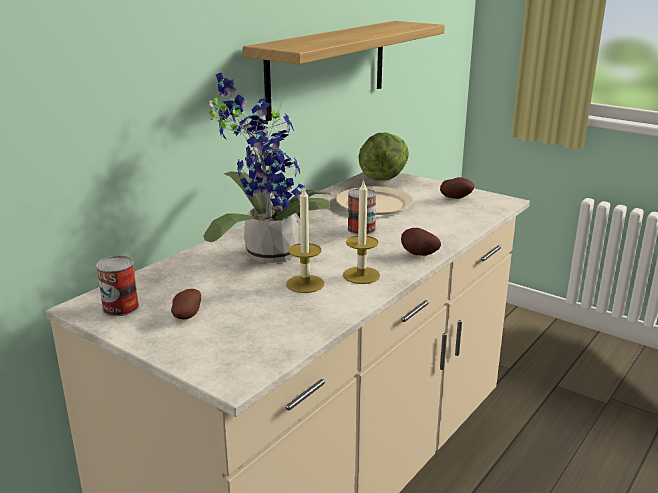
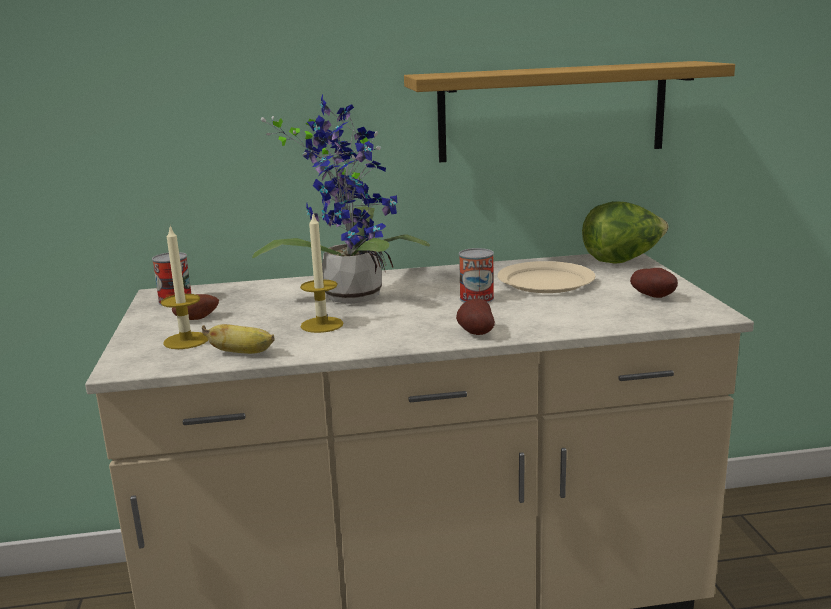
camera: 45 degrees right, 5 degrees down
(303, 327) = (243, 353): none -> banana
(361, 275) = (381, 333): candle -> candle (186, 341)

